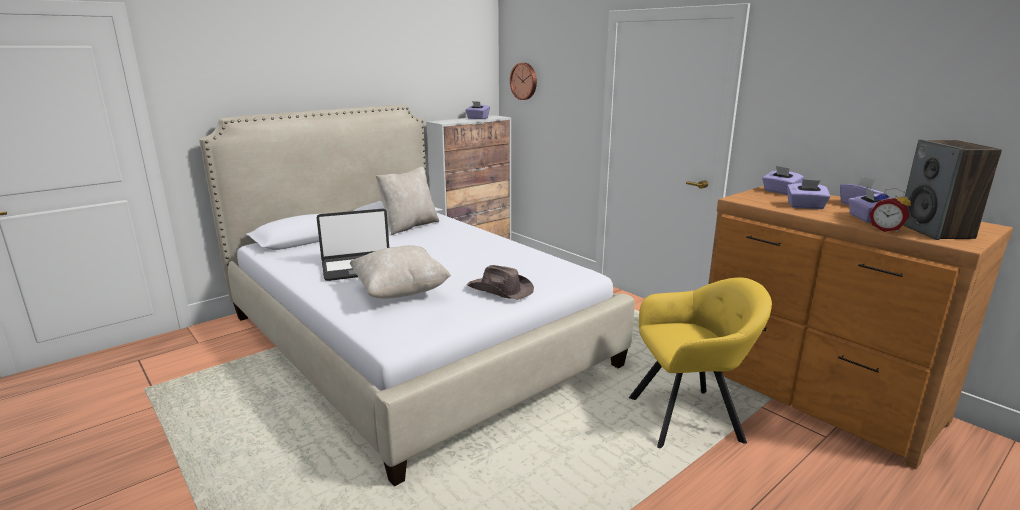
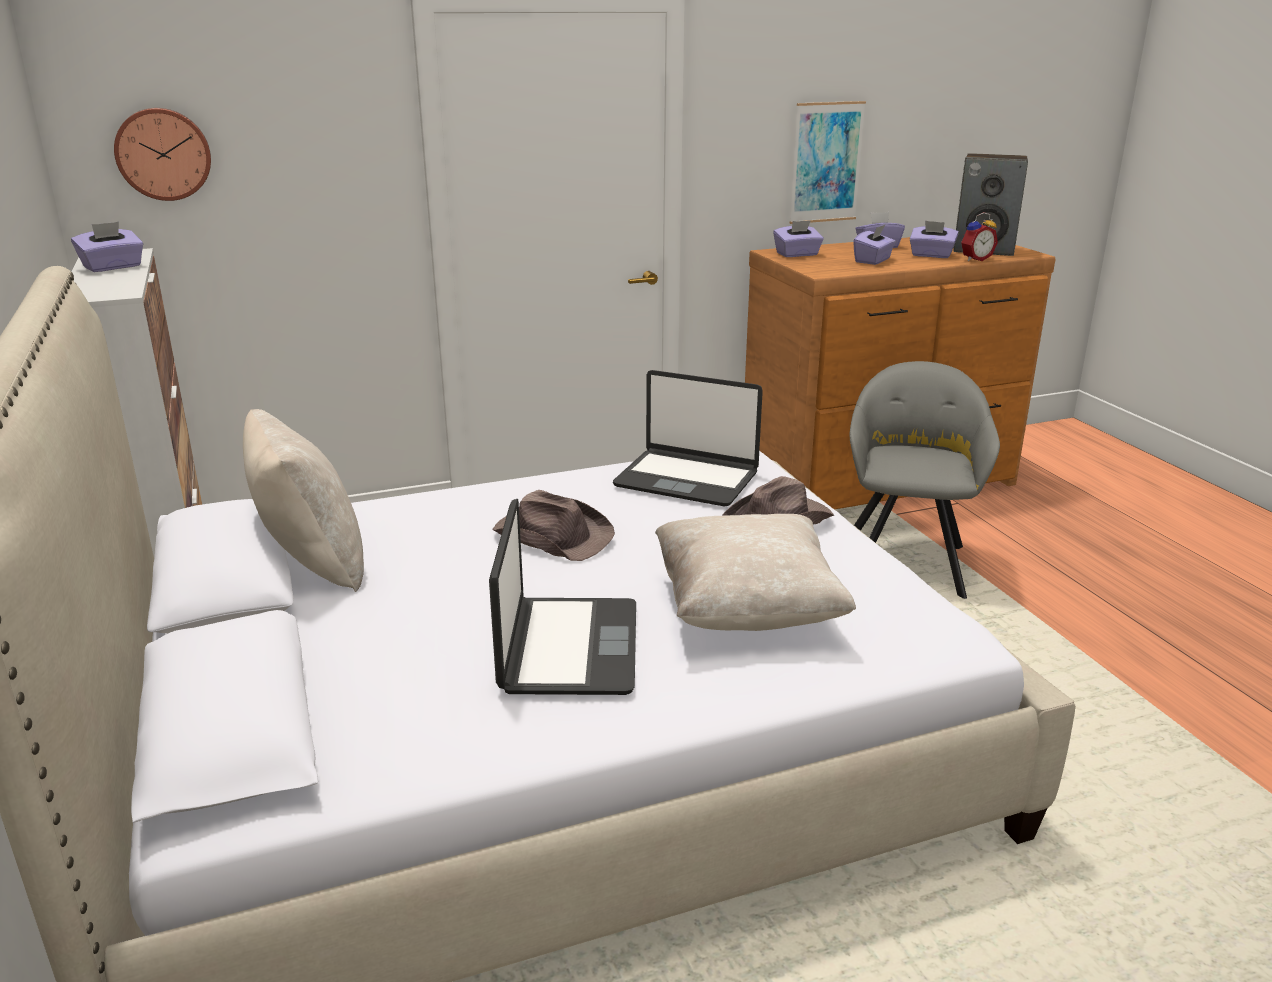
camera: 70 degrees left, 5 degrees up
(453, 252) = (552, 535): none -> brown hat
(537, 266) = (687, 479): none -> laptop
(690, 418) = (906, 561): yellow armchair -> grey armchair
(850, 132) = (826, 162): none -> picture

